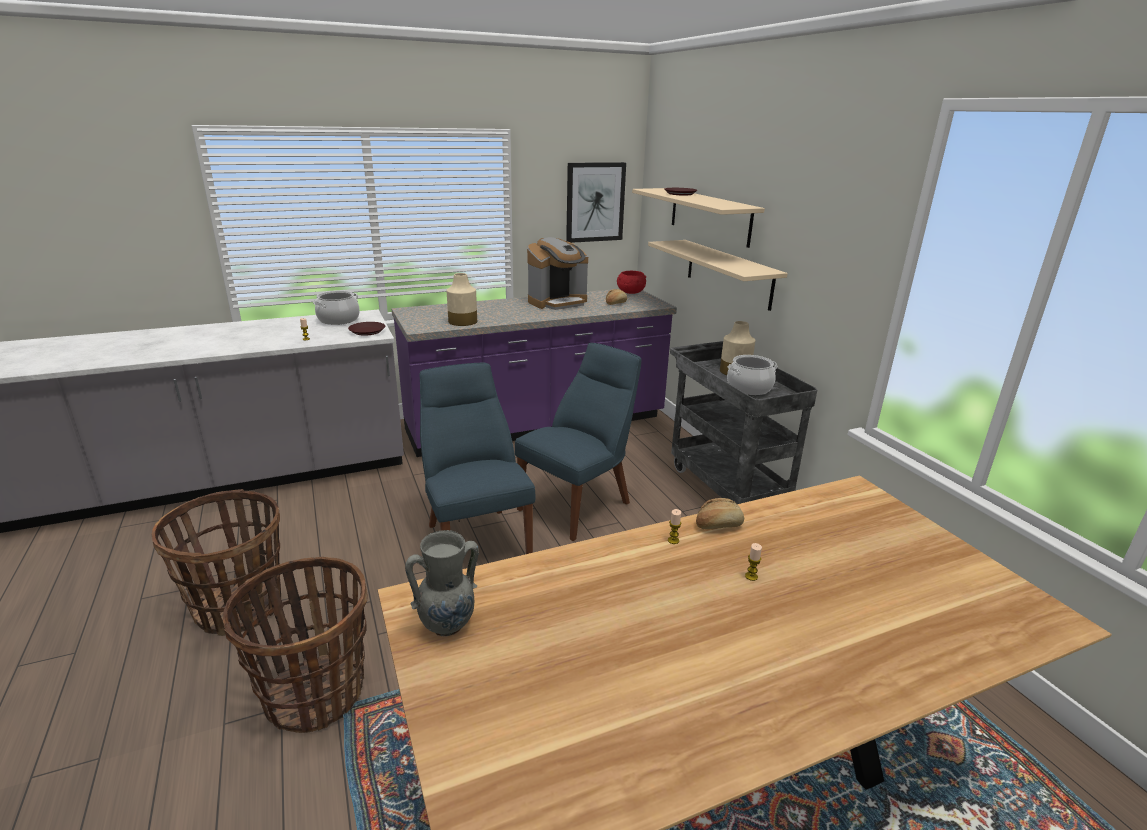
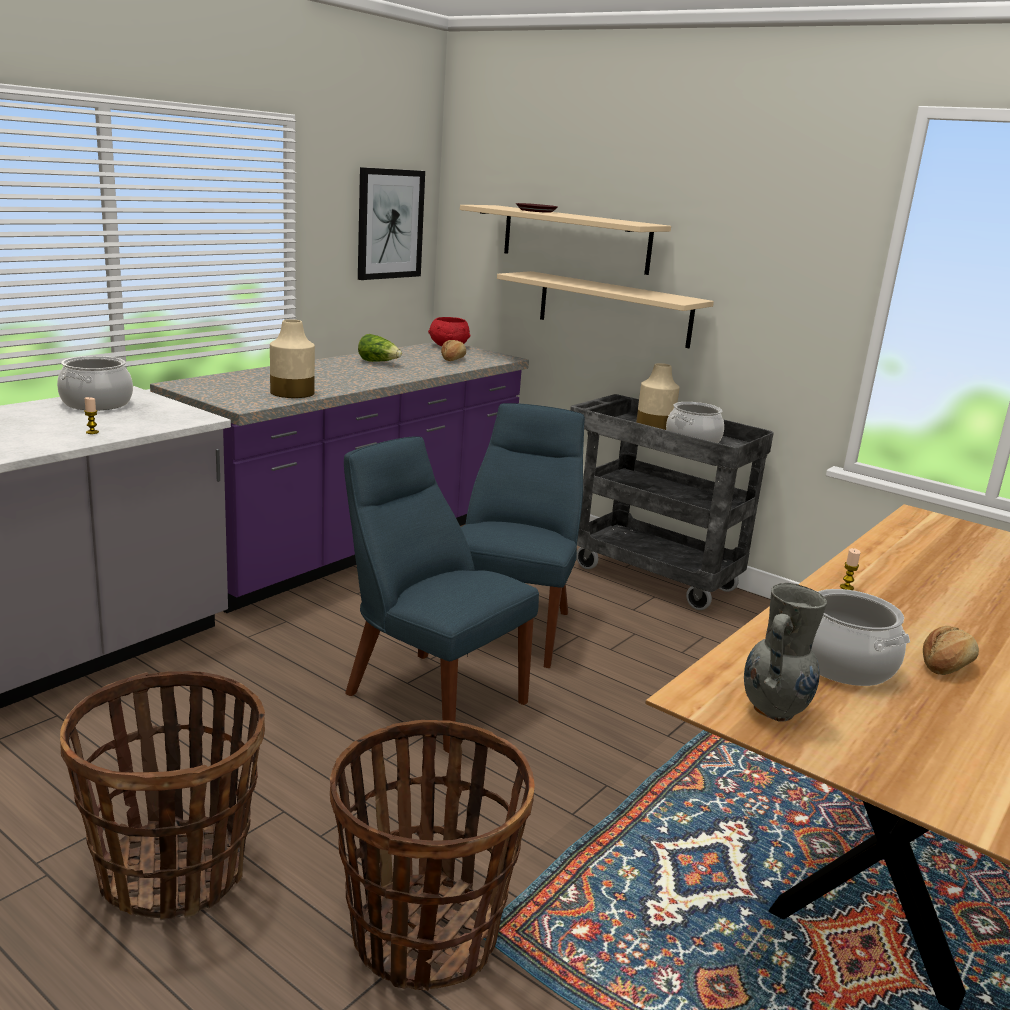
camera: 30 degrees left, 5 degrees down
(367, 331) = (174, 415): brown plate -> none
(558, 302) = (379, 362): coffee machine -> lettuce
(561, 605) = (843, 665): none -> cooking pot
(718, 525) = (861, 566): bread -> bread (945, 665)
(751, 576) = (950, 602): candle -> none

